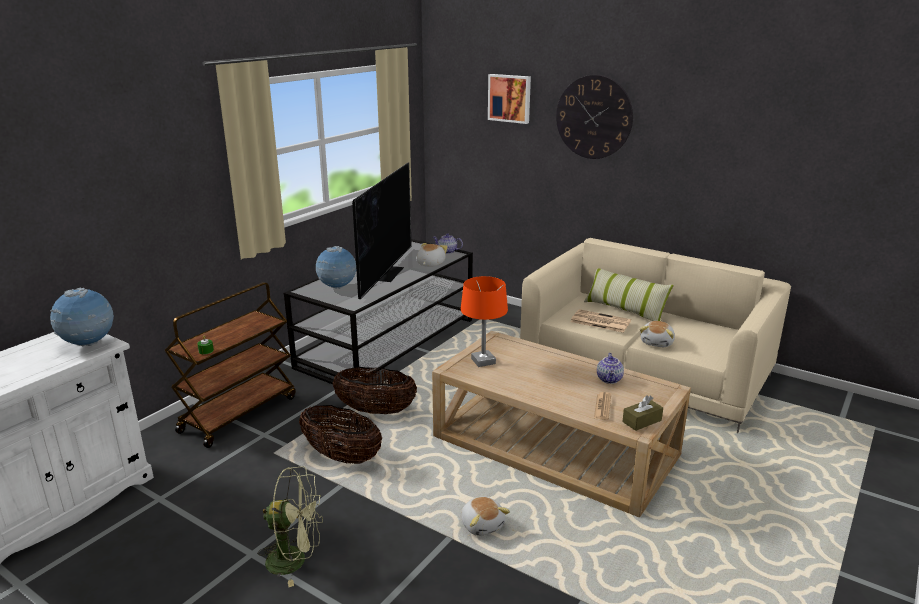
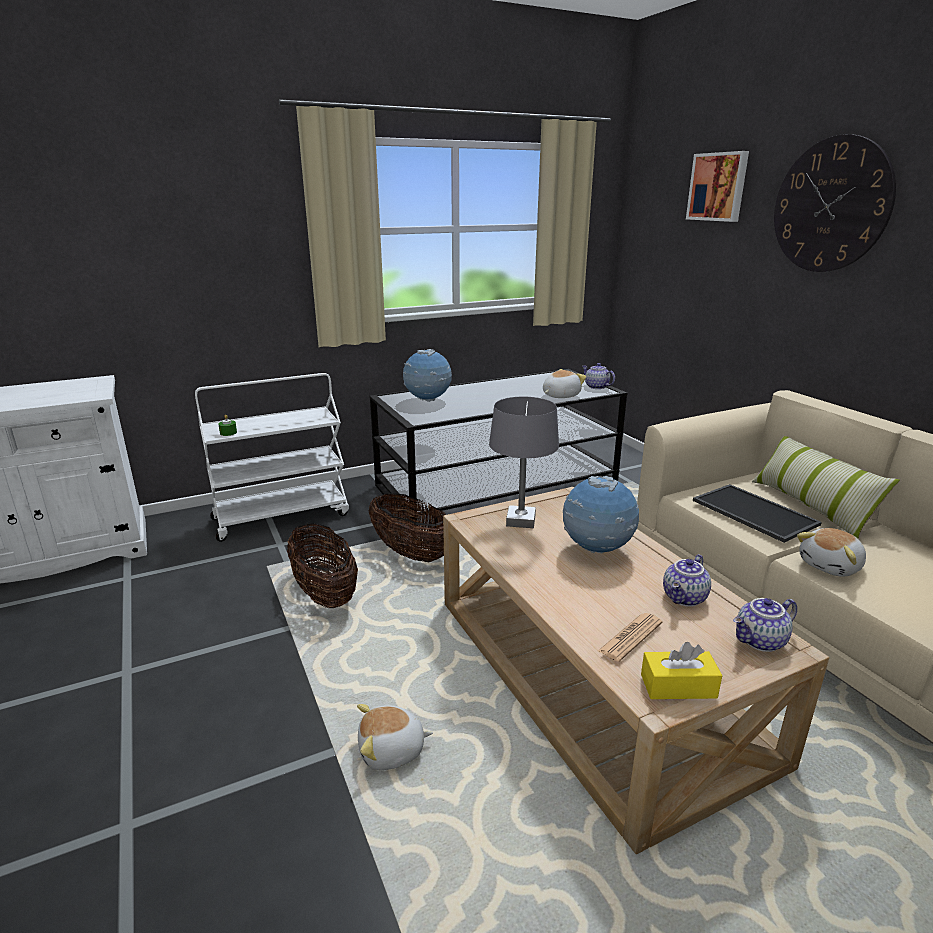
camera: 30 degrees right, 0 degrees up
(89, 345) = (82, 393): globe -> globe (597, 550)
(239, 413) = (282, 516): brown cart -> white cart
(295, 560) = (153, 699): green fan -> none
(386, 273) = (499, 396): television -> none
(482, 524) = (392, 751): plush toy -> plush toy turned 75 degrees clockwise
(483, 361) = (521, 521): orange table lamp -> grey table lamp
(599, 321) = (752, 512): newspaper -> tray
(642, 421) = (678, 686): brown tissue box -> yellow tissue box
(659, 389) = (760, 642): none -> teapot

